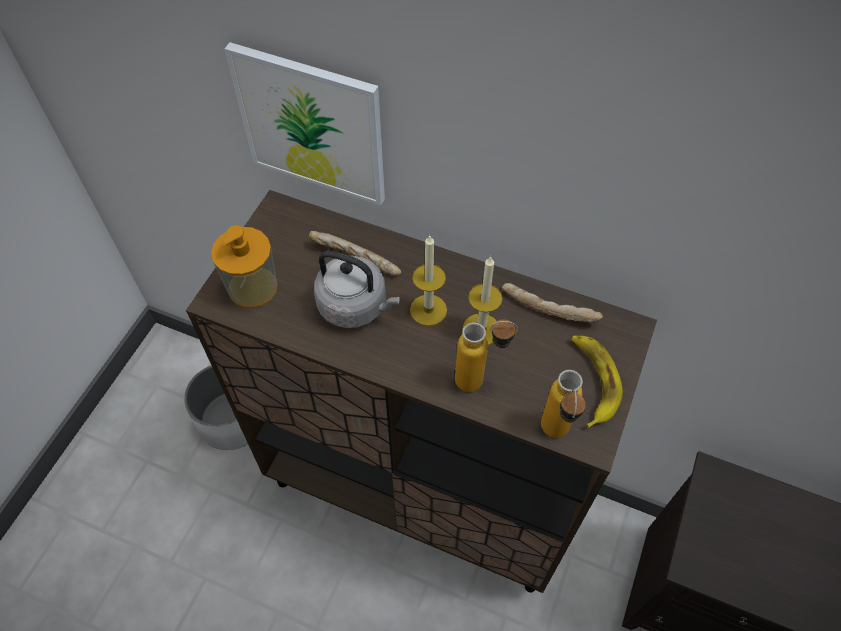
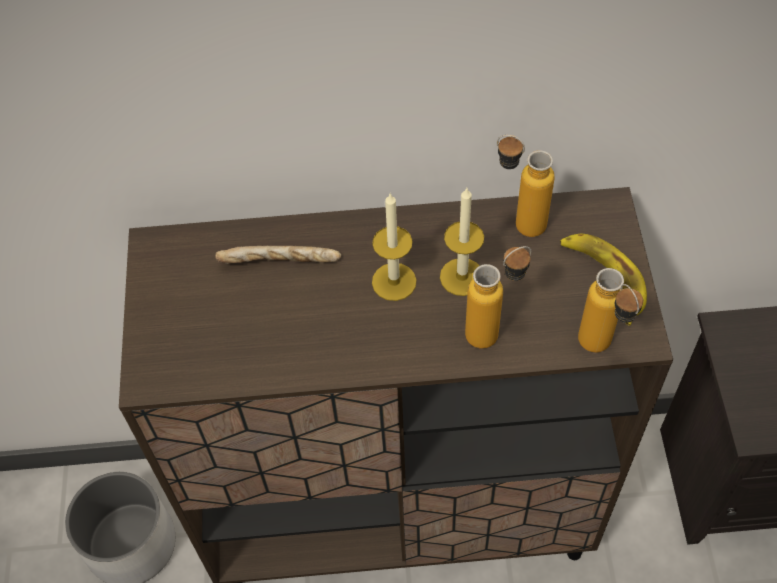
camera: 25 degrees left, 0 degrees up
(252, 287) = (182, 346): soap dispenser -> none
(312, 125) = (174, 129): picture -> none
(356, 306) = (313, 313): grey kettle -> none
(550, 308) = (518, 222): bread -> bottle

